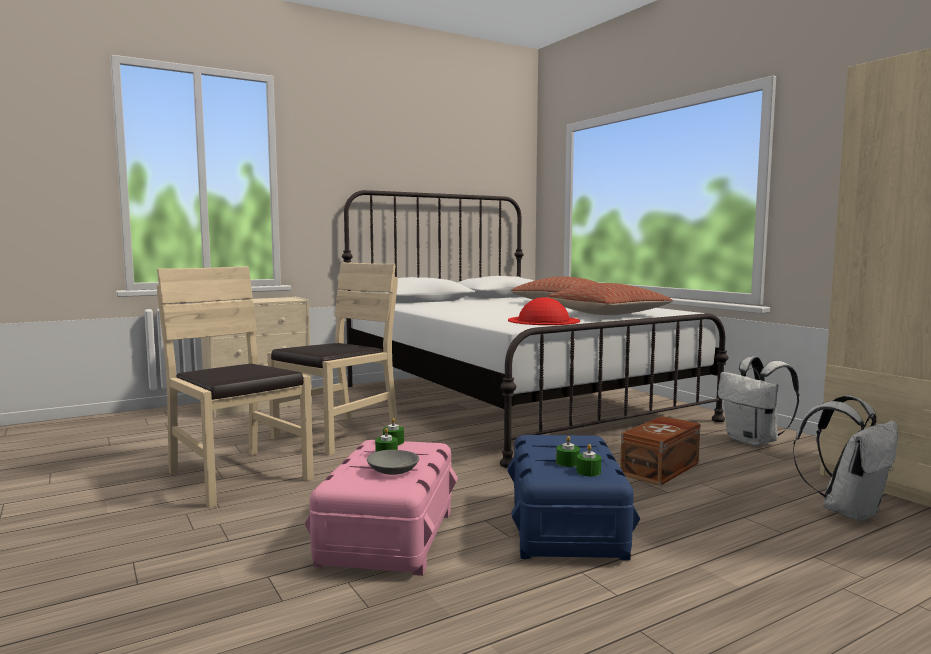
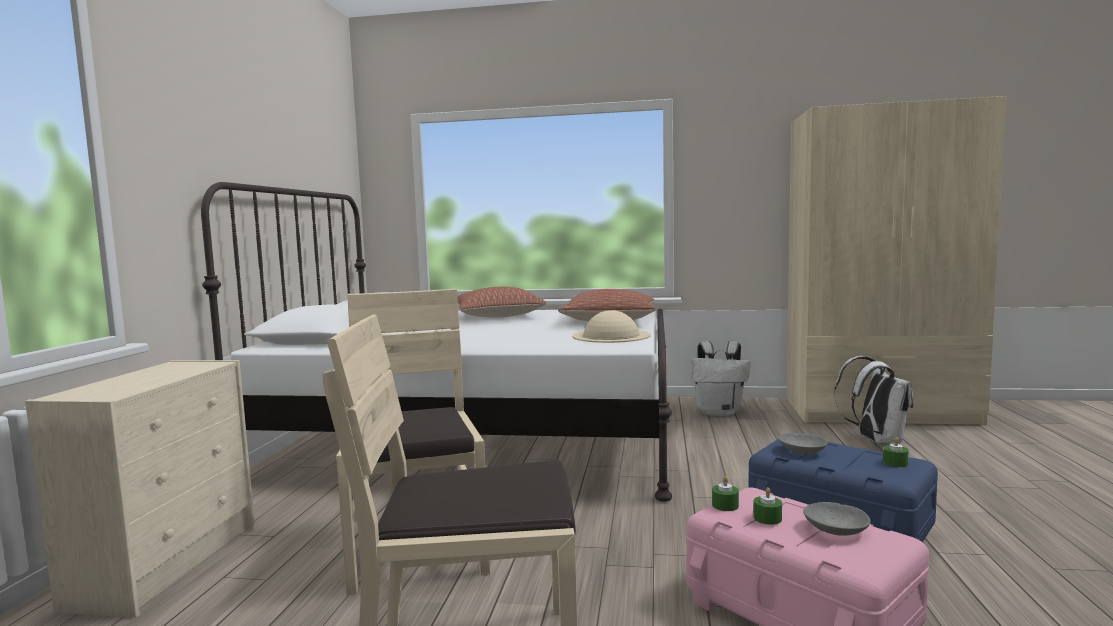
camera: 50 degrees left, 0 degrees up
(543, 320) = (611, 335): red hat -> beige hat
(557, 444) = (803, 451): none -> grey bowl
(567, 463) = (863, 462): green candle -> none
(662, 469) = (742, 453): brown storage box -> none

